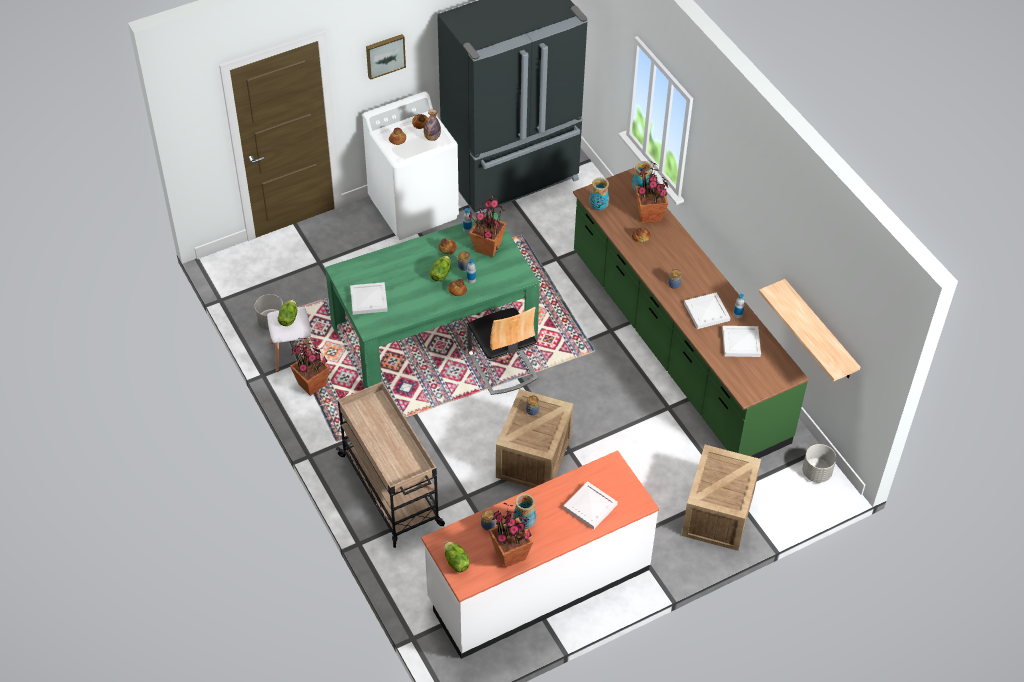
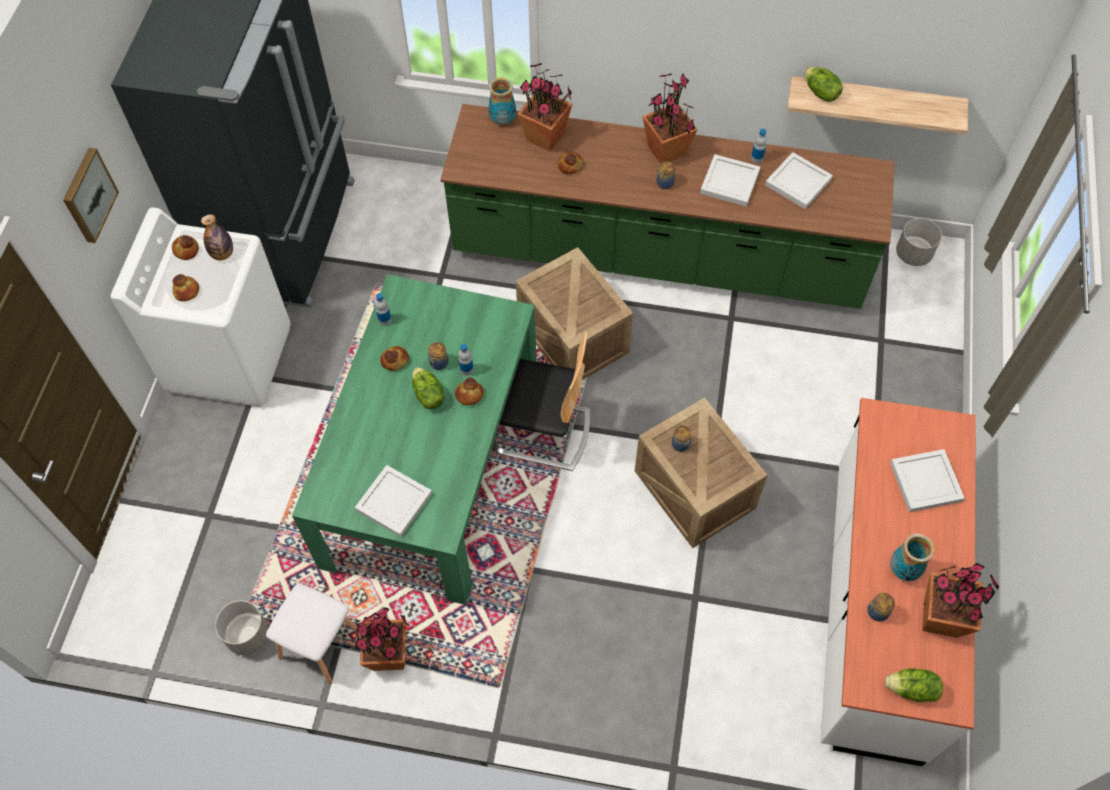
camera: 50 degrees left, 10 degrees up
(288, 318) = (302, 616): lettuce -> lettuce (820, 93)
(391, 491) = (624, 675): beige cart -> none
(487, 247) = (433, 319): potted plant -> potted plant (666, 151)
(598, 207) = (488, 173): vase -> none
(718, 514) = (903, 372): crate -> crate (574, 337)

